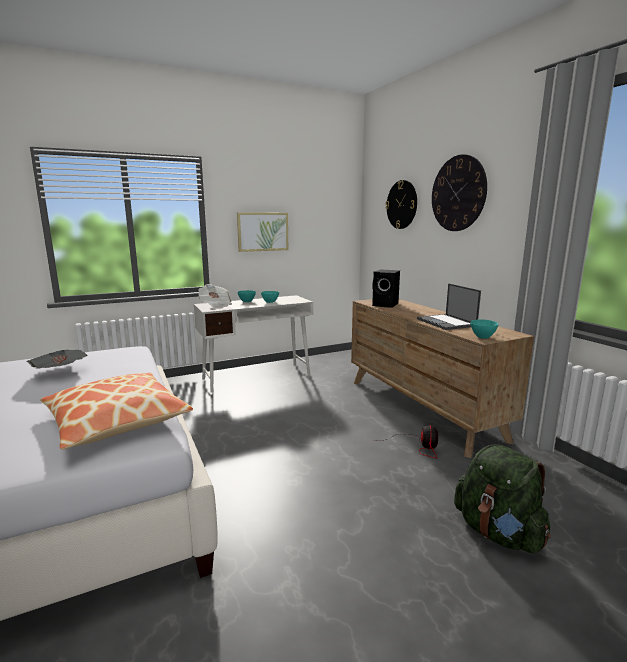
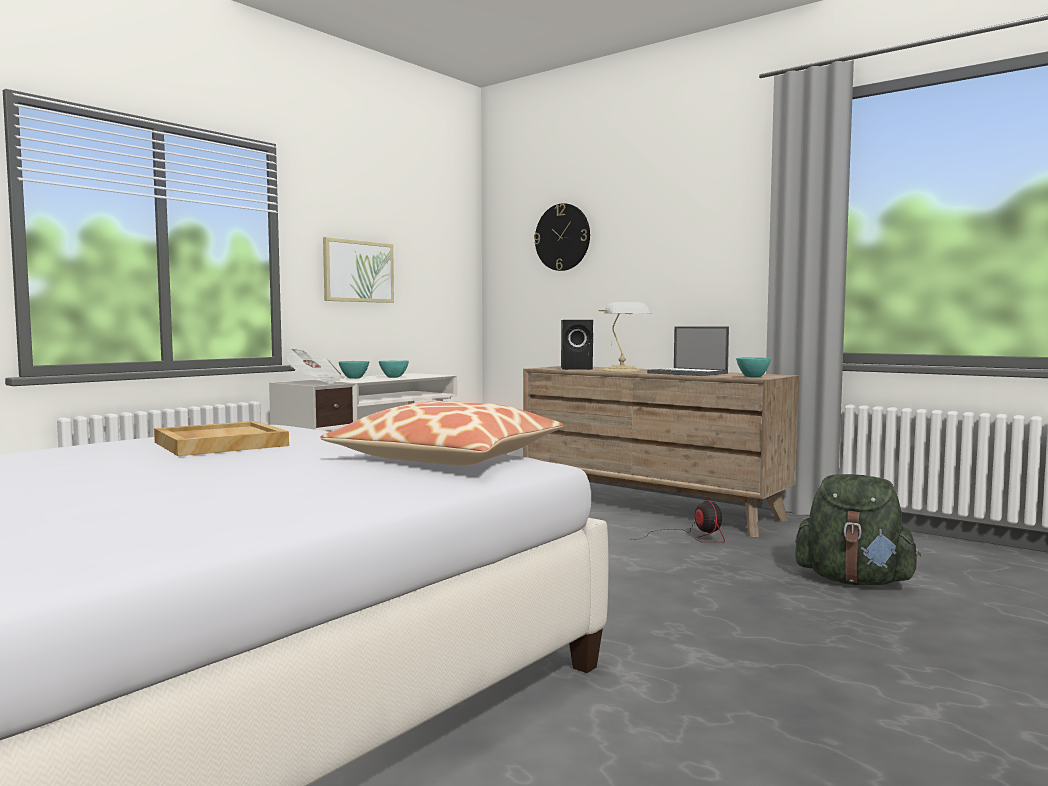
camera: 25 degrees left, 10 degrees down
(60, 373) = (219, 444): newspaper -> beige tray
(409, 312) = (623, 370): none -> table lamp
(458, 193) = (657, 217): wall clock -> none

